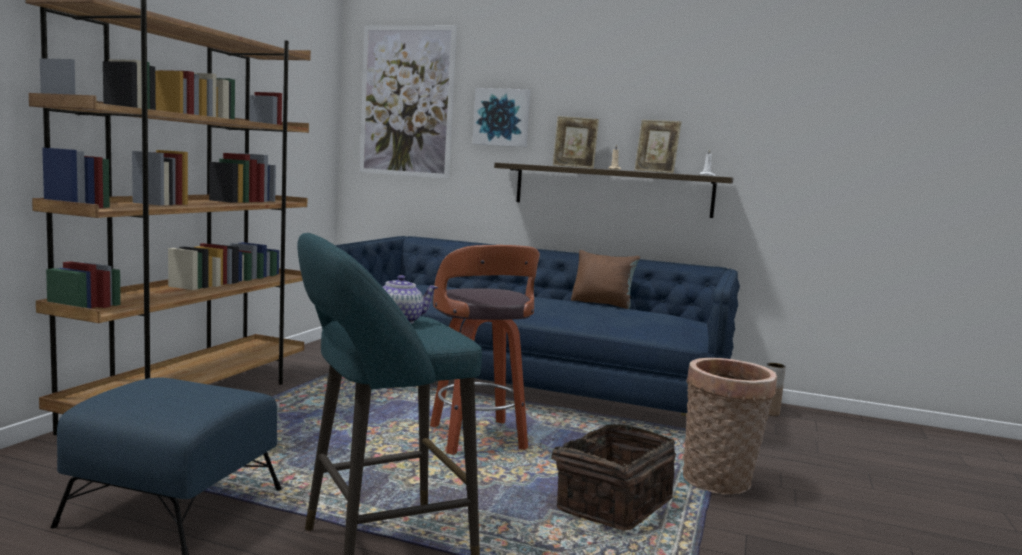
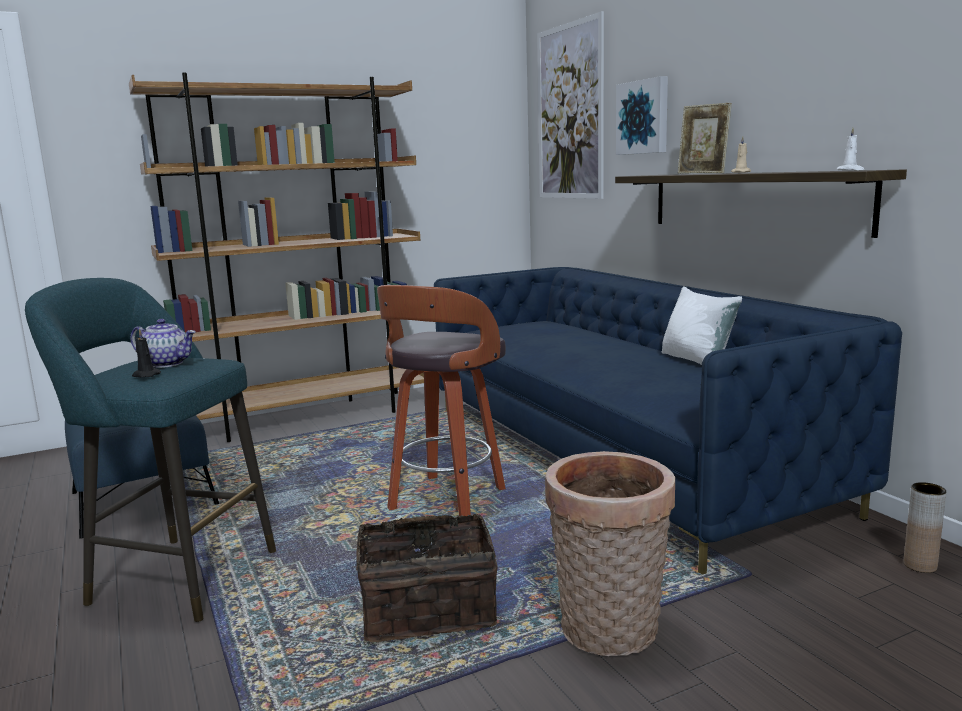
camera: 45 degrees right, 5 degrees up
(422, 331) = (145, 375): none -> black candle
(602, 304) = (696, 360): brown pillow -> white pillow
(655, 172) = (786, 171): picture frame -> none

